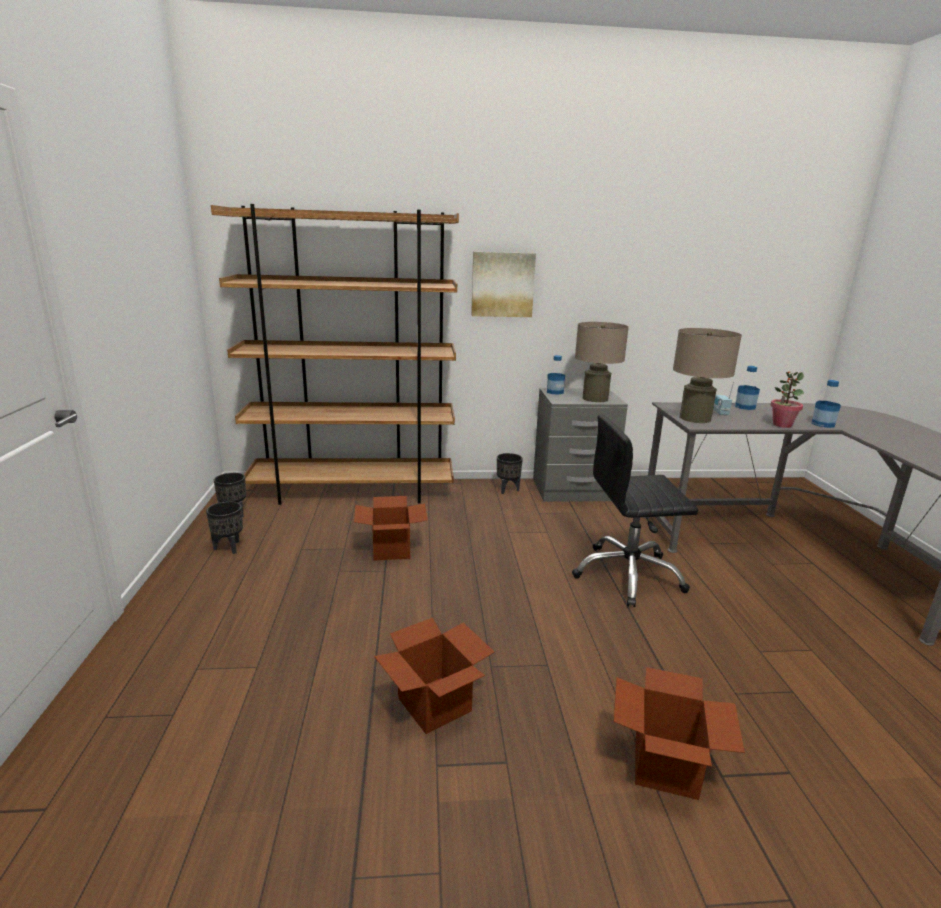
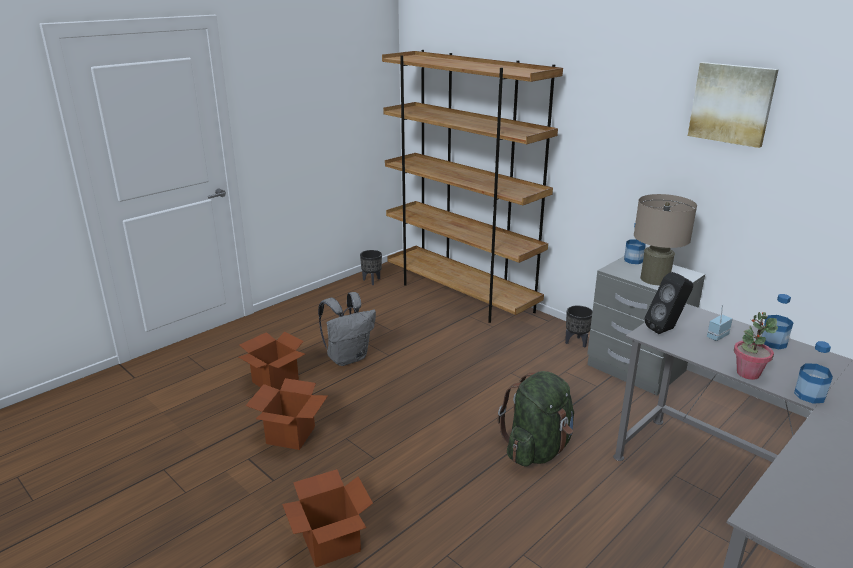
camera: 50 degrees right, 5 degrees up
(229, 548) = (338, 301): black planter -> none
(347, 594) = (348, 357): none -> grey backpack
(391, 550) = (414, 344): cardboard box -> cardboard box (275, 381)
(502, 284) = (605, 139): picture -> picture (732, 104)
(628, 575) = (537, 449): black office chair -> green backpack
(695, 418) = (666, 329): beige table lamp -> black speaker

